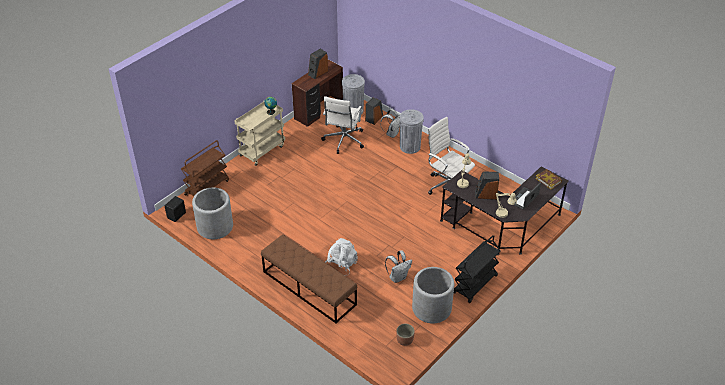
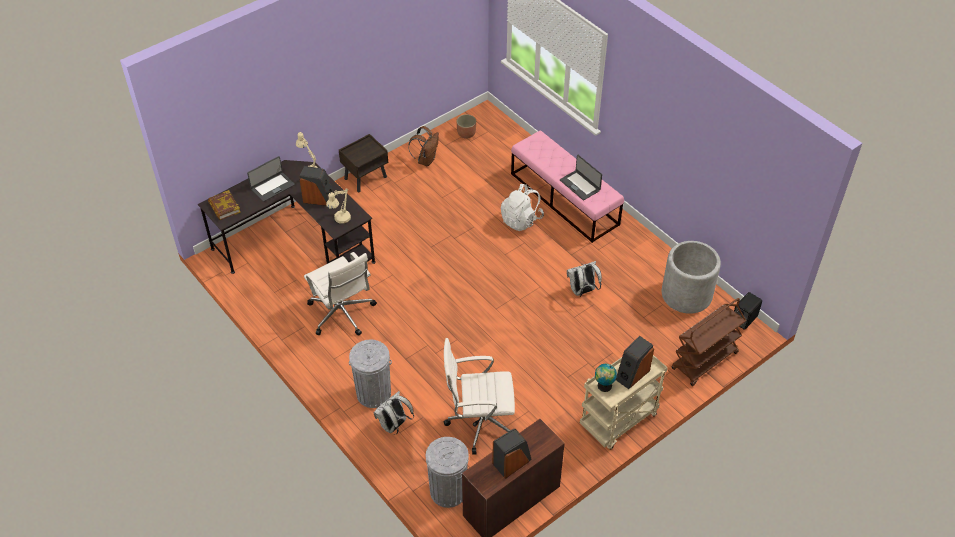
camera: 170 degrees left, 5 degrees up
(295, 254) = (580, 185): none -> laptop
(309, 288) = (564, 199): brown bench -> pink bench
(343, 141) = (480, 422): white office chair -> white office chair turned 120 degrees counterclockwise
(374, 118) = (415, 466): speaker -> speaker (632, 374)
(398, 277) = (454, 198): white backpack -> white backpack (582, 291)
(431, 308) = (426, 160): grey planter -> brown backpack
(475, 285) = (366, 178): black cart -> brown nightstand

